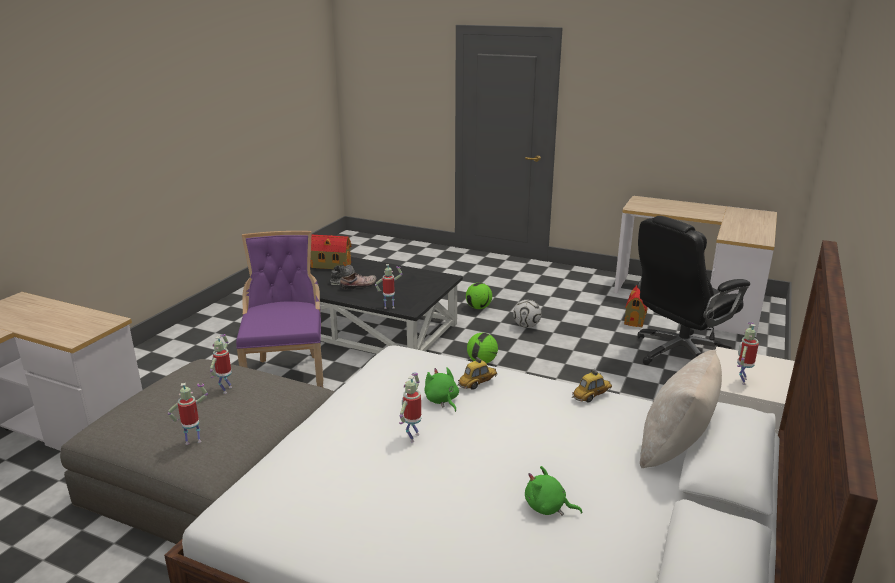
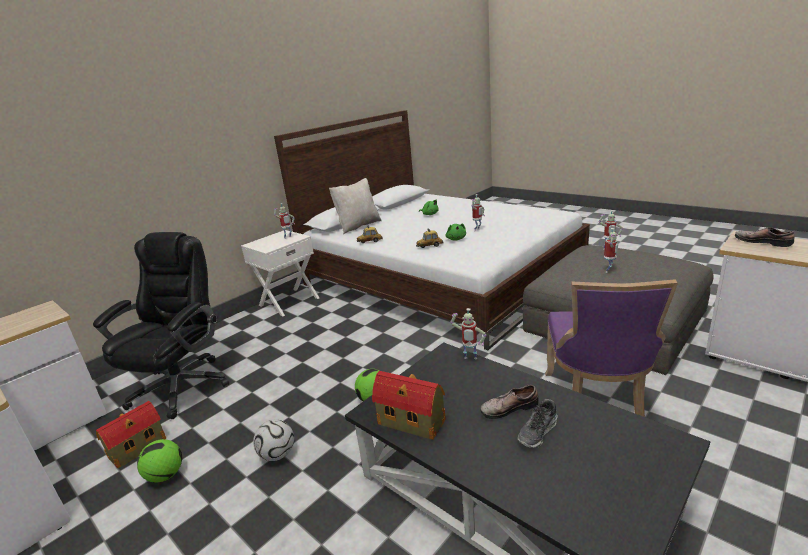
camera: 160 degrees left, 0 degrees up
(72, 329) = (763, 241): none -> shoe
(330, 265) = (569, 485): toy house -> toy house (412, 422)
(478, 307) = (305, 517): football -> football (165, 475)
(679, 354) = (182, 386): black office chair -> black office chair turned 60 degrees counterclockwise

